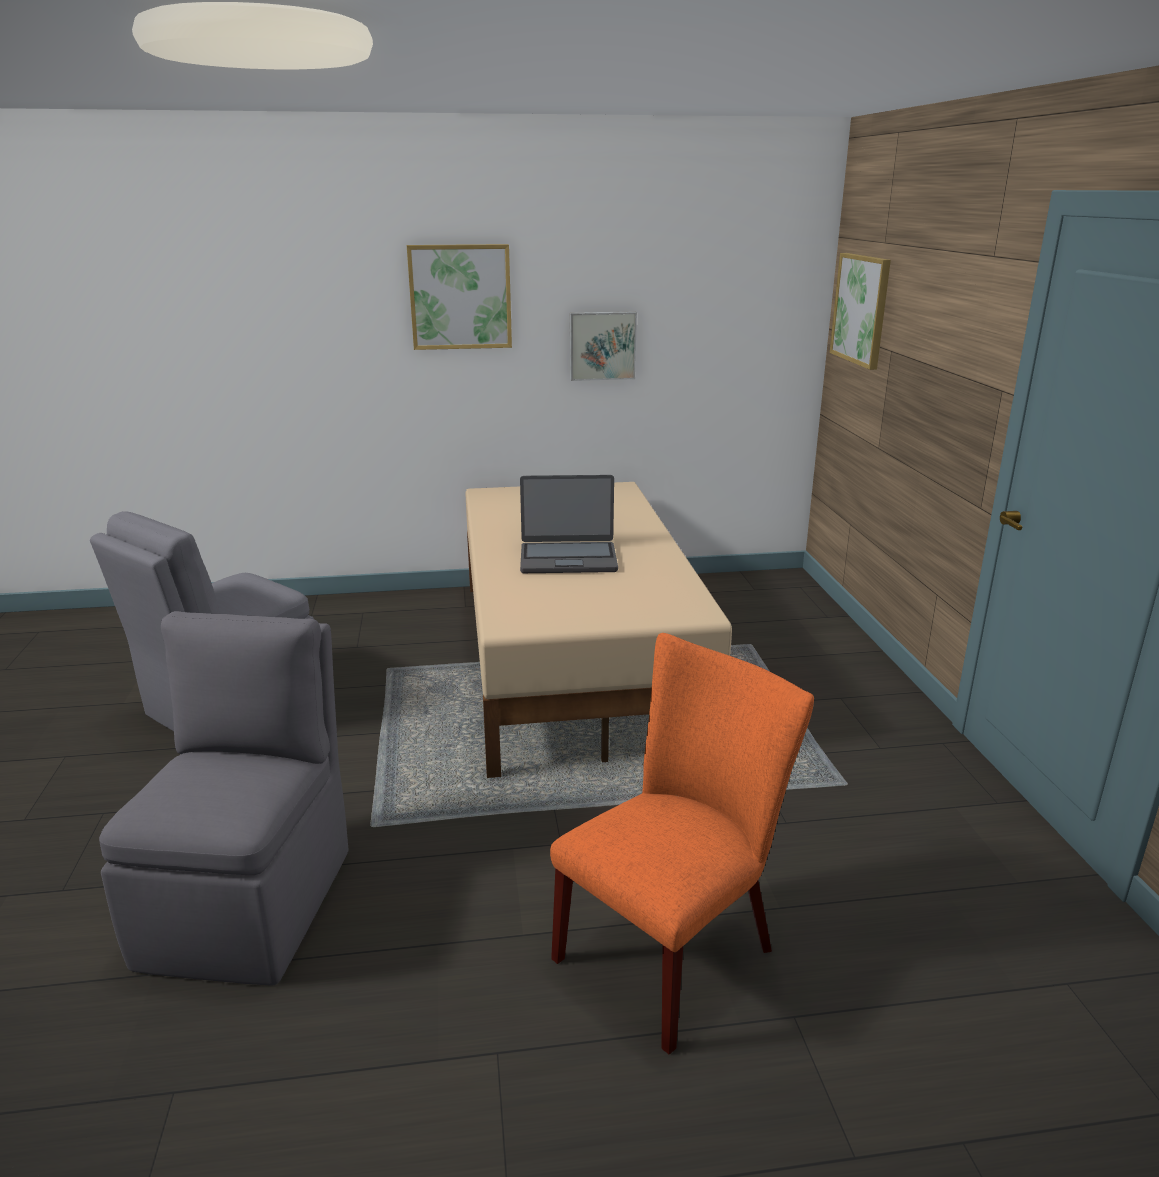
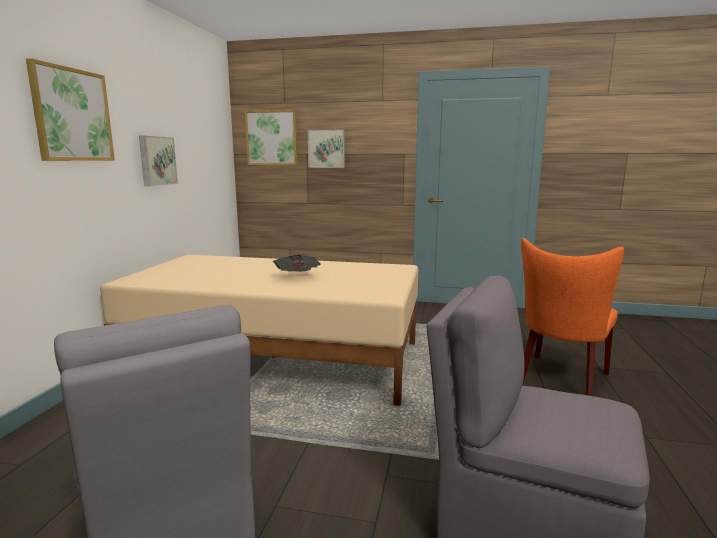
camera: 70 degrees left, 10 degrees down
(568, 559) = (297, 277): laptop -> newspaper
(674, 948) = (561, 381): orange chair -> orange chair turned 120 degrees counterclockwise
(909, 348) = (326, 148): none -> picture

